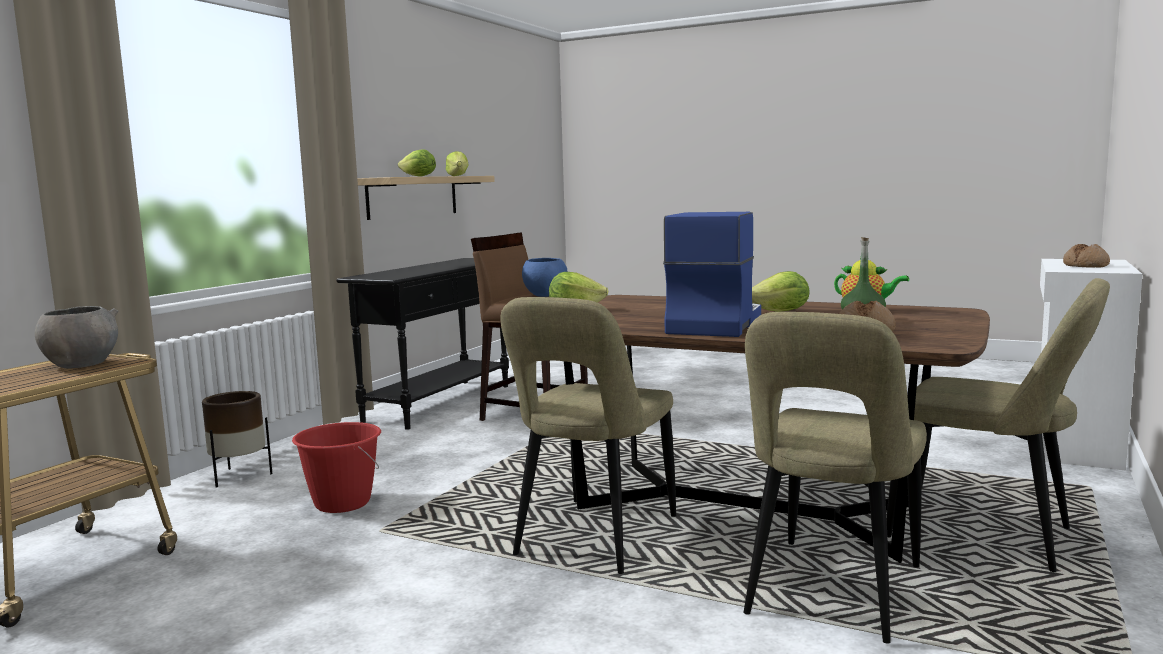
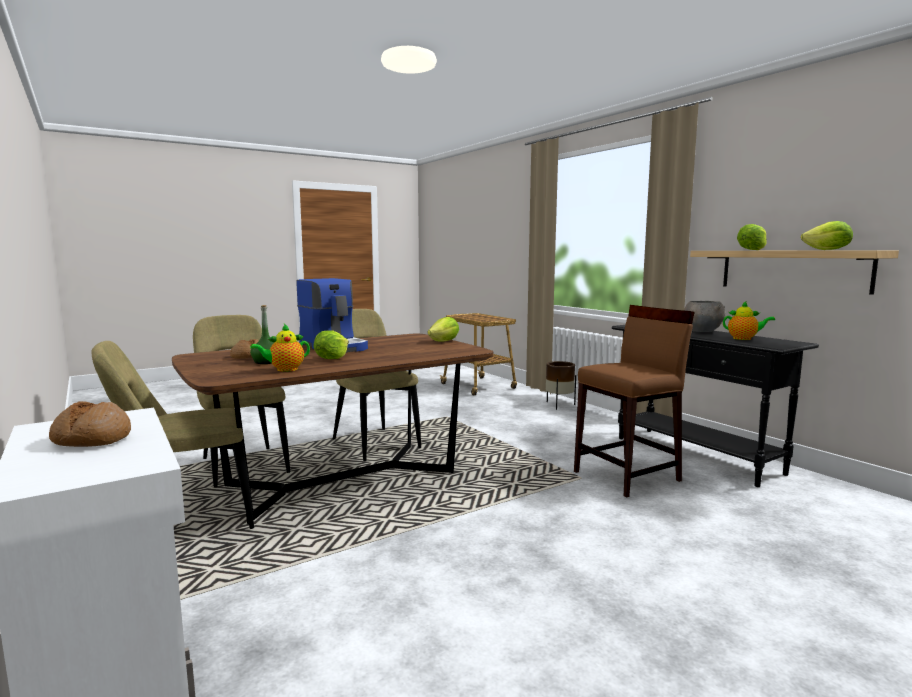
camera: 120 degrees right, 0 degrees up
(81, 364) = (493, 319): grey bowl -> grey bowl (702, 331)
(342, 503) = (492, 415): red bucket -> none
(460, 262) = (744, 339): none -> teapot
(545, 295) = (630, 368): blue bowl -> none

